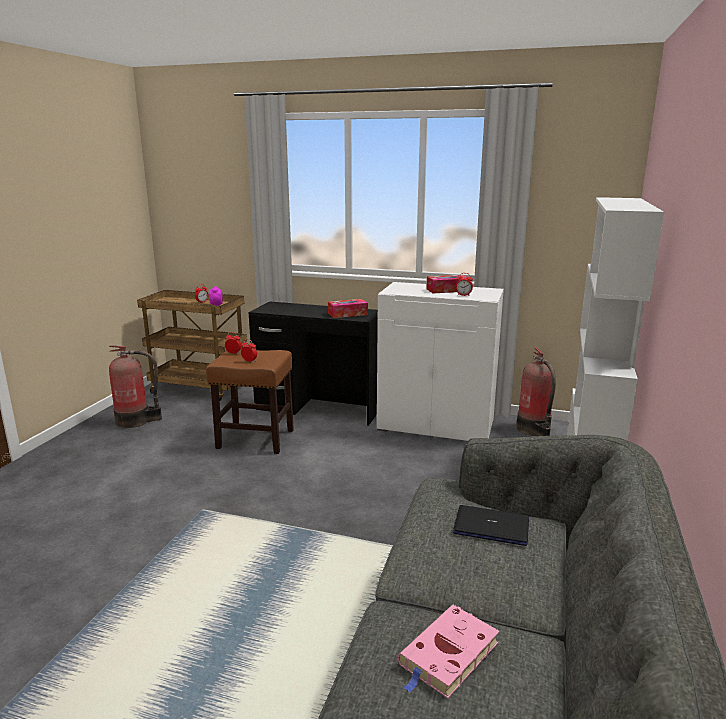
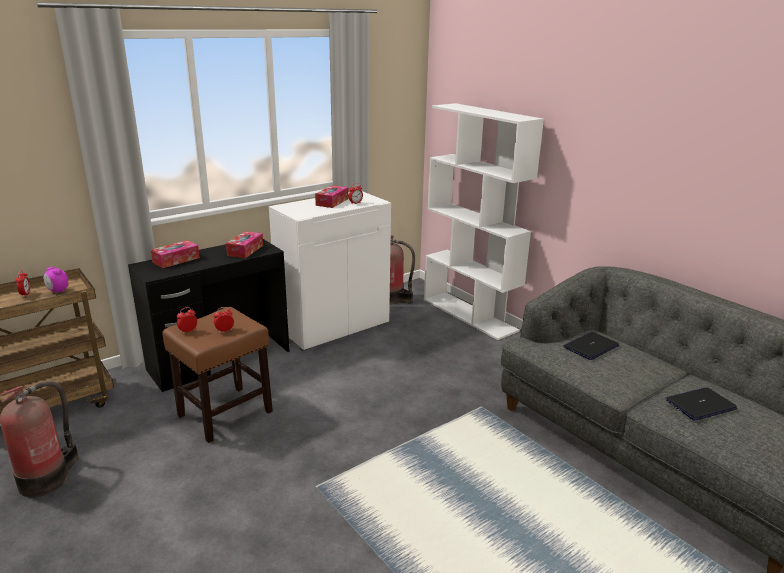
camera: 55 degrees left, 5 degrees up
(296, 306) = (176, 260): none -> tissue box
(448, 656) = (700, 405): pink book -> laptop

